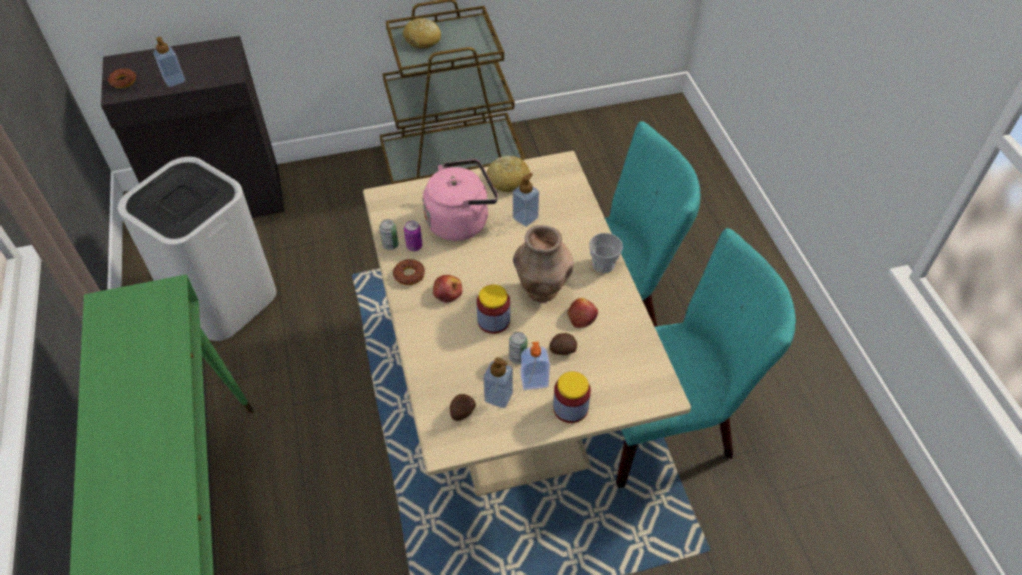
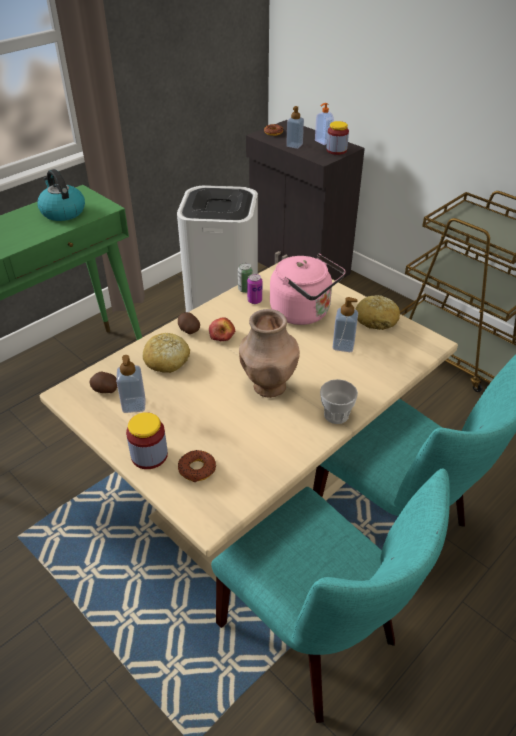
camera: 60 degrees right, 10 degrees down
(137, 335) = (62, 212): none -> kettle
(409, 275) = (223, 310): donut -> donut (197, 469)
(423, 40) = (475, 218): bread -> bread (167, 360)
(493, 320) = (212, 371): jar -> jar (336, 150)
(518, 357) = (183, 400): can -> none
(534, 382) = (163, 421): soap dispenser -> soap dispenser (322, 142)
(562, 350) = (211, 425): potato -> potato (188, 330)
(582, 316) = (260, 423): apple -> none

